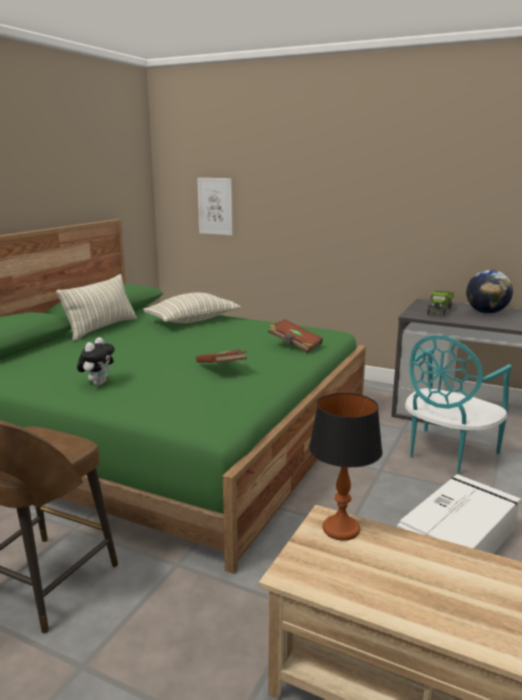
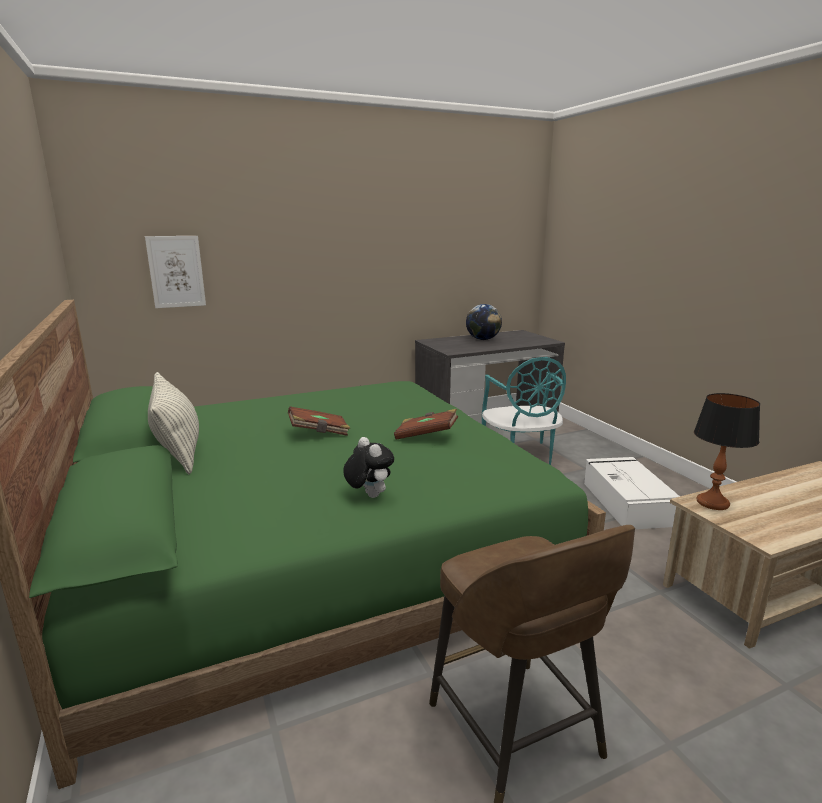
camera: 50 degrees left, 0 degrees up
(192, 321) = (259, 410): pillow -> none
(295, 345) = (415, 400): brown book -> brown book (319, 432)
(439, 311) = (456, 345): toy truck -> none

